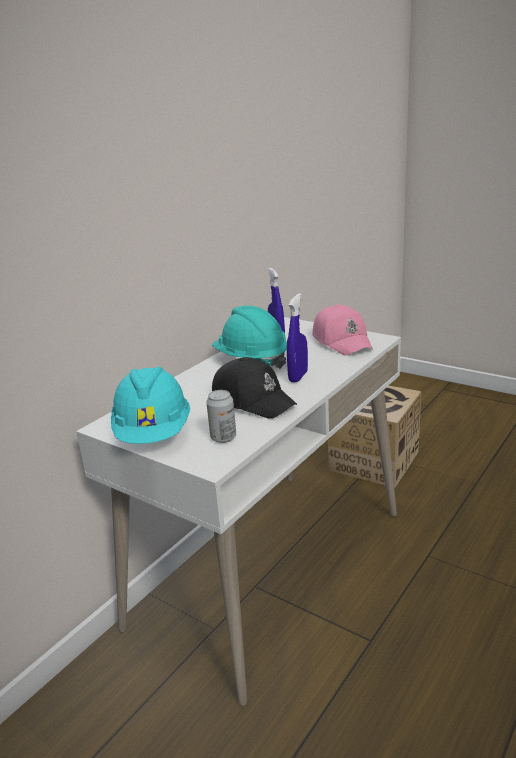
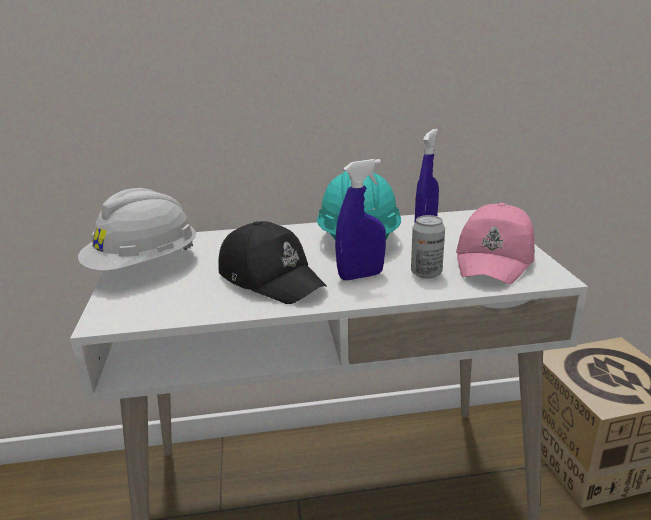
camera: 45 degrees right, 0 degrees up
(153, 434) = (144, 267): turquoise hard hat -> white hard hat
(223, 437) = (169, 300): can -> can (426, 273)
(253, 400) = (271, 278): black cap -> black cap turned 45 degrees counterclockwise

